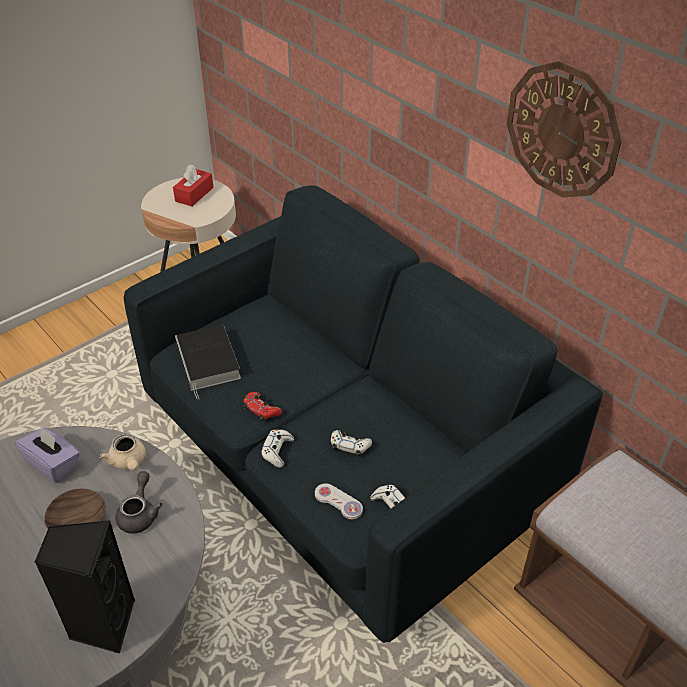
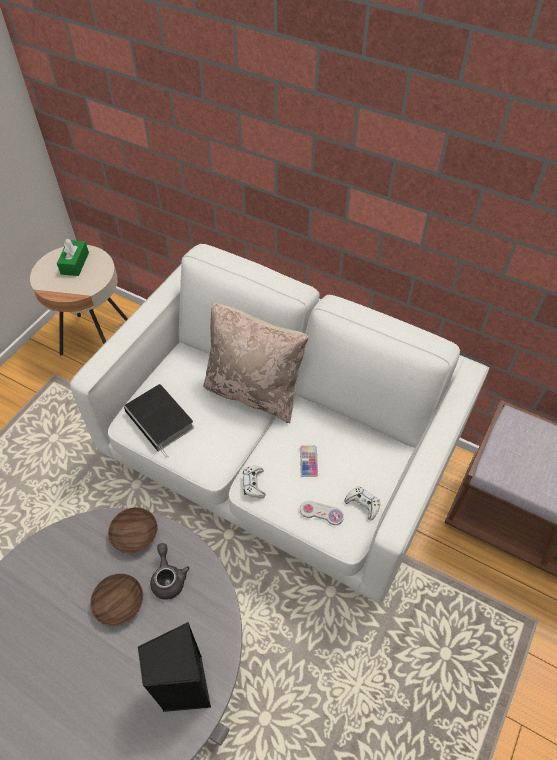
camera: 20 degrees left, 10 degrees up
(53, 464) = (71, 558): purple tissue box -> none
(128, 462) = (136, 534): beige teapot -> brown bowl
(194, 194) = (75, 263): red tissue box -> green tissue box
(261, 409) = (224, 451): red game controller -> none
(324, 360) = (254, 391): none -> beige pillow
(344, 465) = (278, 460): blue sofa -> white sofa
(350, 446) = (308, 461): white game controller -> phone
(562, 131) = (448, 176): wall clock -> none

